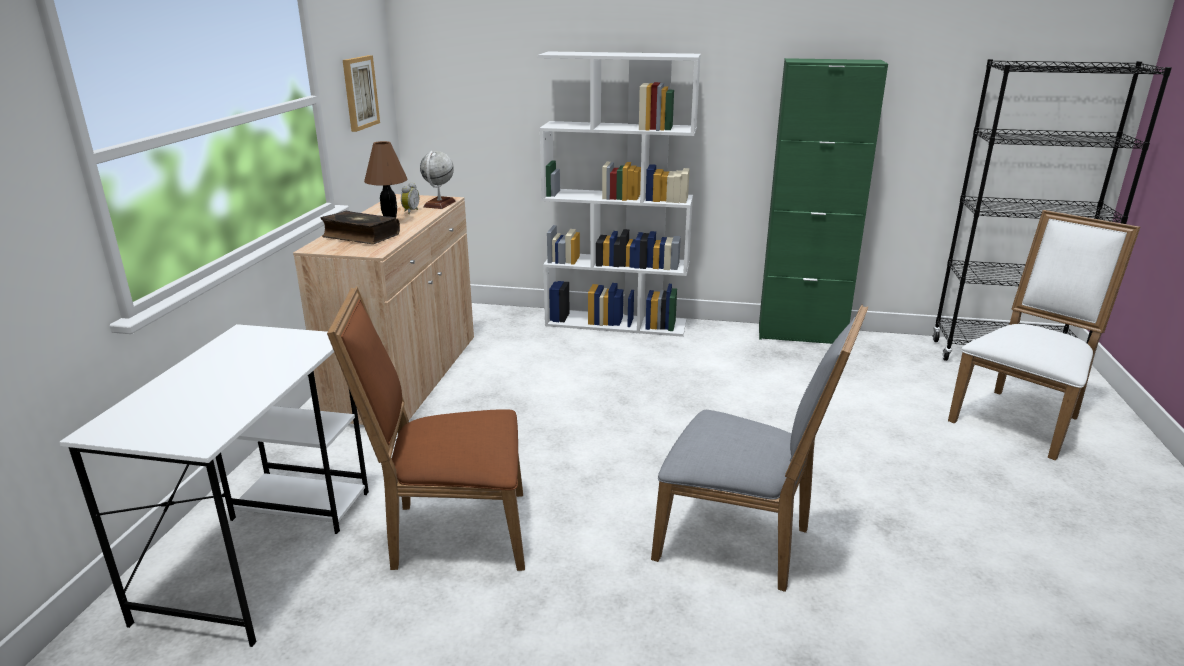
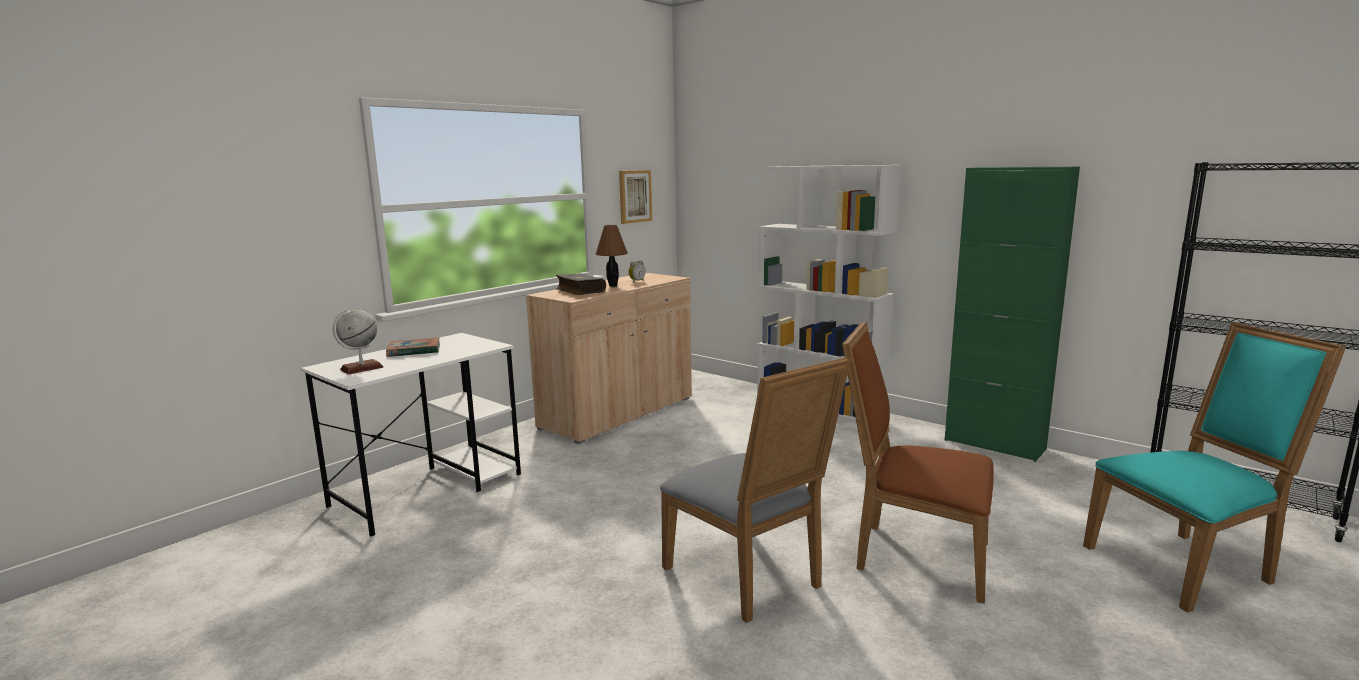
camera: 30 degrees right, 10 degrees down
(215, 371) = (414, 351): none -> book
(439, 204) = (664, 280): globe -> globe (361, 368)
(451, 532) = (544, 510): brown chair -> brown chair (914, 556)
(1021, 418) = (1186, 565): white chair -> turquoise chair

